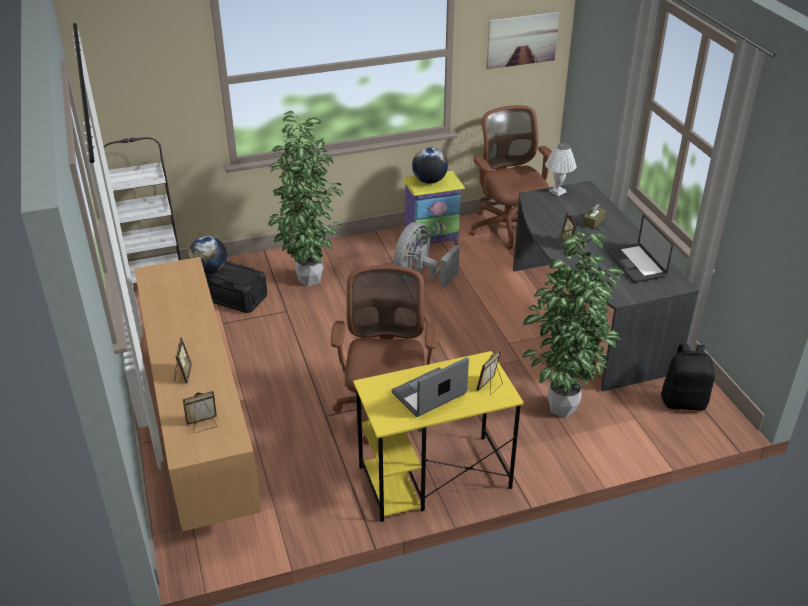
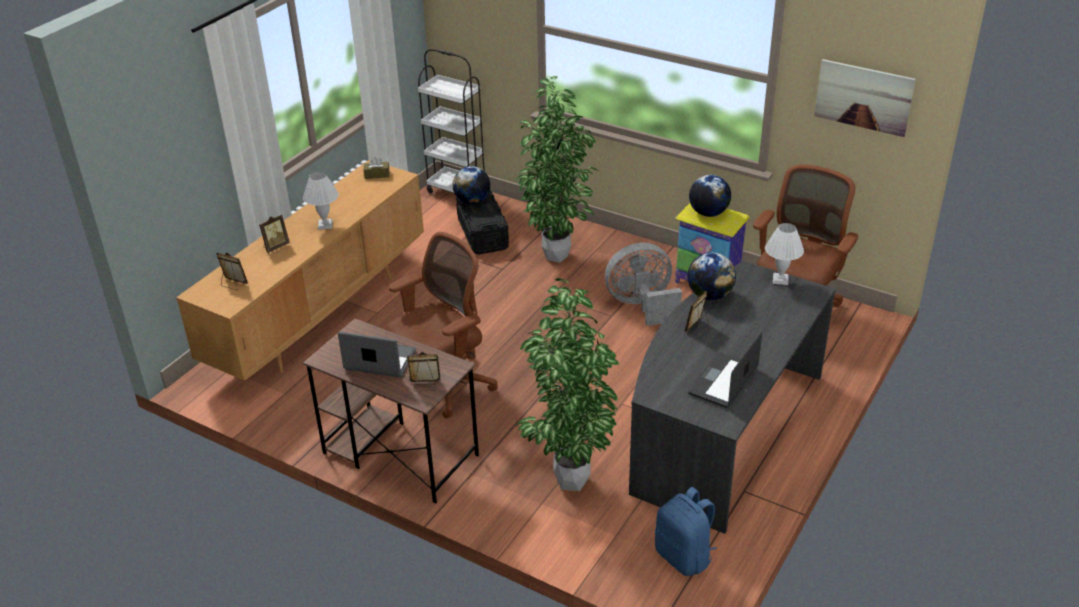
camera: 50 degrees right, 0 degrees up
(194, 334) = (325, 225): none -> white table lamp
(433, 478) = (399, 453): yellow desk -> brown desk
(540, 222) = (710, 295): none -> globe
(593, 222) = (759, 324): brown tissue box -> brown tissue box (377, 175)
(684, 401) = (684, 557): black backpack -> blue backpack

